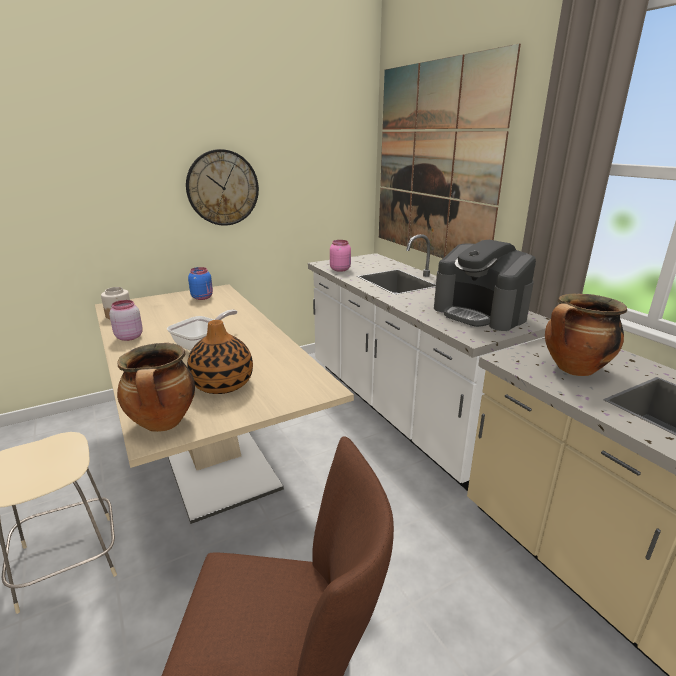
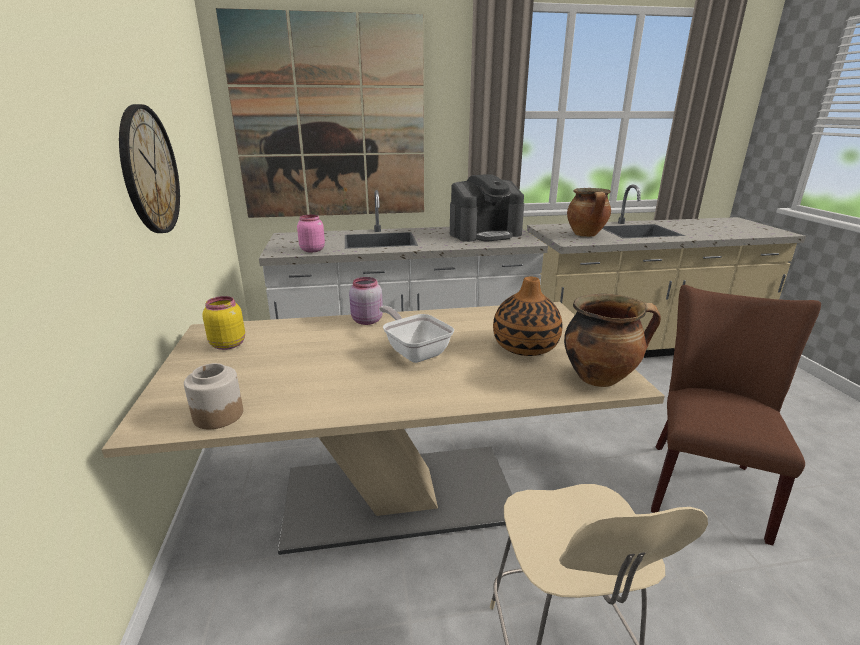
camera: 70 degrees left, 0 degrees up
(128, 337) = (339, 403): pink jar -> pink jar (366, 321)
(202, 297) = (228, 344): blue jar -> yellow jar

